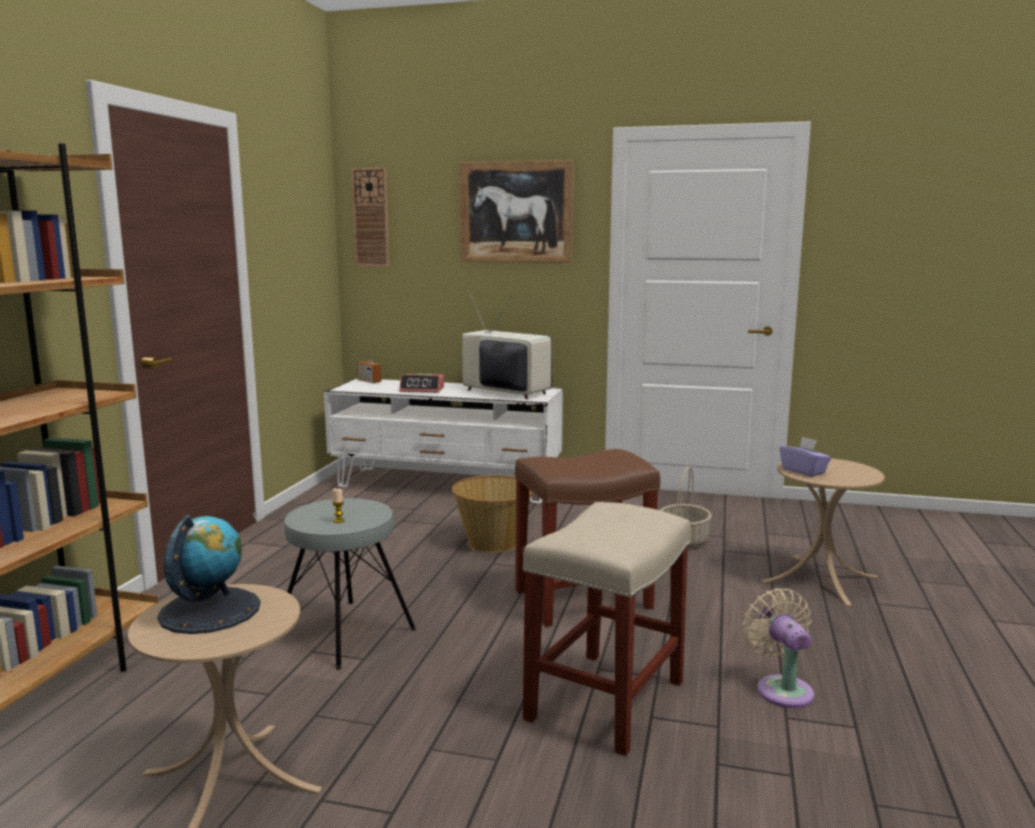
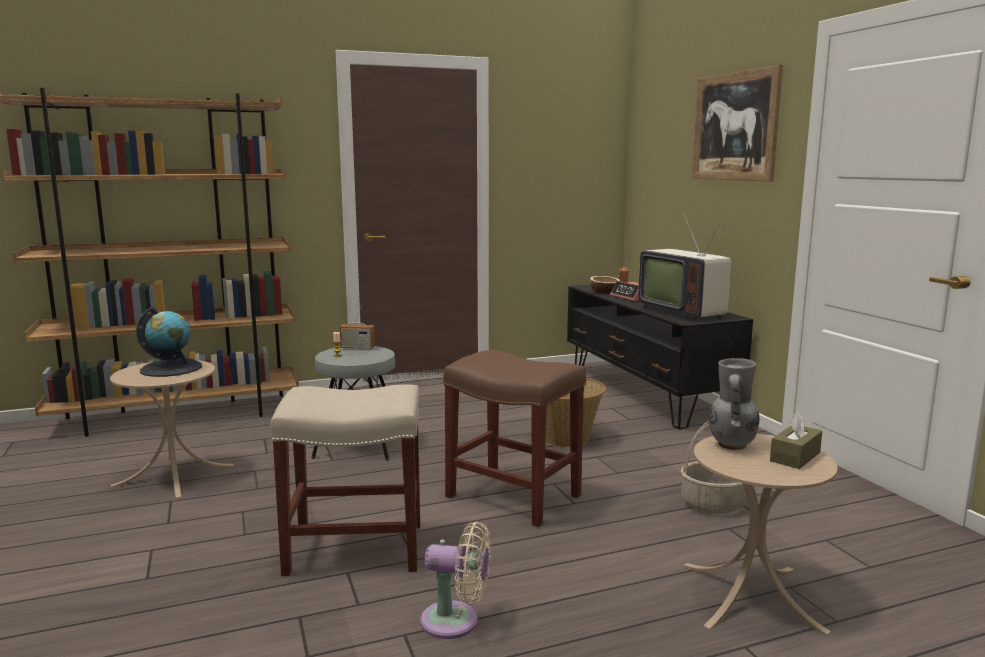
camera: 55 degrees right, 0 degrees up
(323, 507) = (357, 348): none -> radio
(371, 218) = (645, 137): wall clock -> none
(380, 390) = (604, 292): none -> bowl
(447, 485) = (645, 393): white tv stand -> black tv stand
(504, 393) = (683, 312): television -> television turned 150 degrees clockwise
(781, 689) = (456, 622): beige fan -> beige fan turned 60 degrees clockwise
(804, 471) = (731, 446): purple tissue box -> grey vase
(837, 465) = (795, 457): none -> brown tissue box

